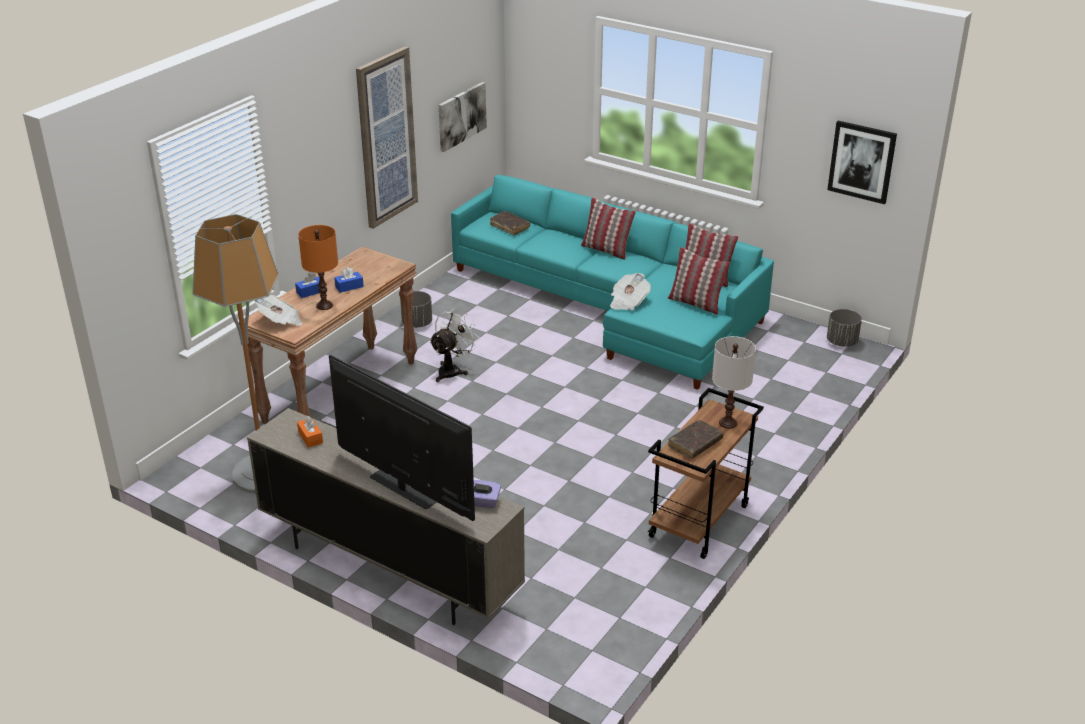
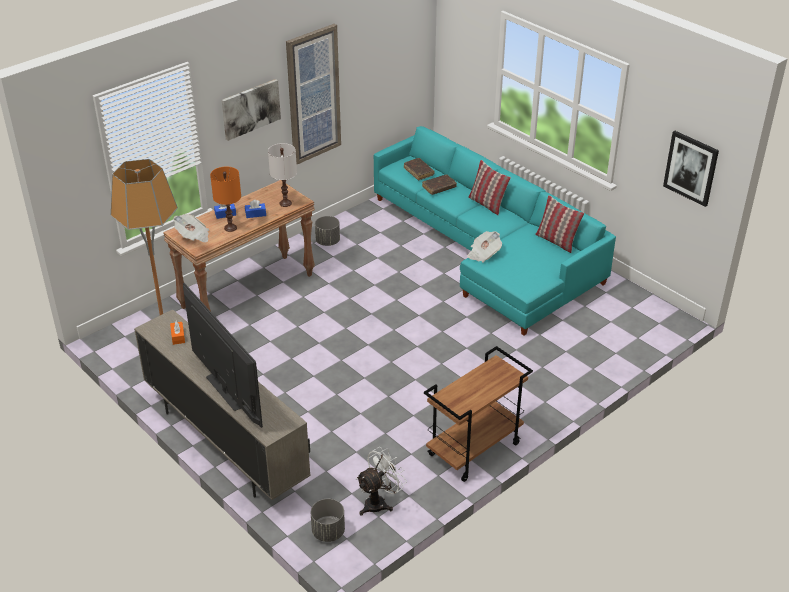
camera: 15 degrees right, 5 degrees up
(452, 370) = (338, 286): white fan -> white fan (379, 502)
(461, 116) = (389, 78): picture -> picture (250, 109)
(483, 502) = (278, 413): purple tissue box -> none
(695, 303) = (537, 264): pillow -> none
(695, 444) = (466, 392): brown book -> brown book (439, 187)
(728, 423) = (501, 378): white table lamp -> white table lamp (285, 203)
(842, 342) = (664, 313): grey planter -> grey planter (328, 532)

